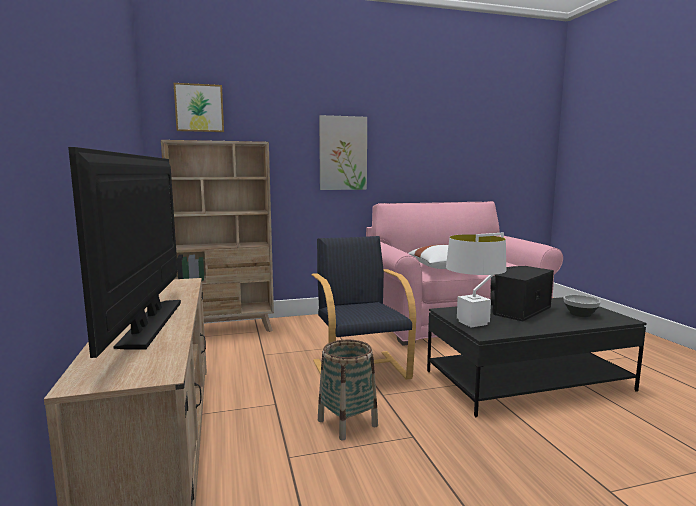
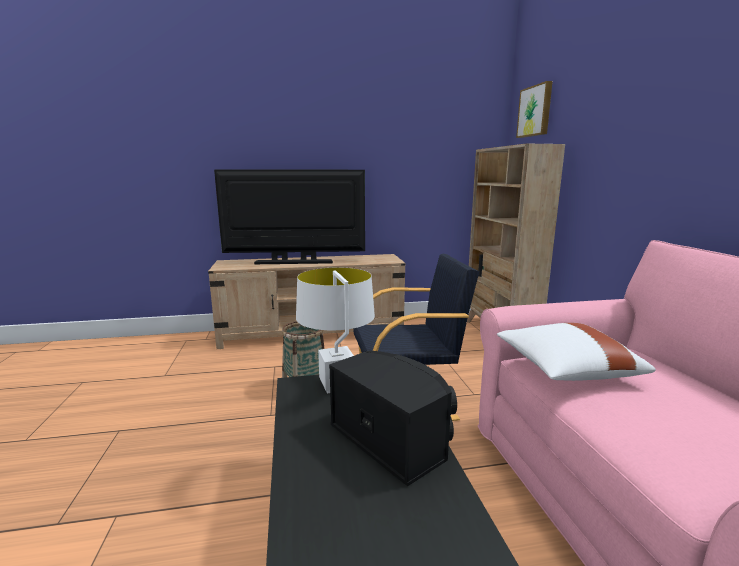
camera: 95 degrees right, 5 degrees up
(342, 153) = (657, 149): picture -> none
(579, 314) = (354, 514): bowl -> none

